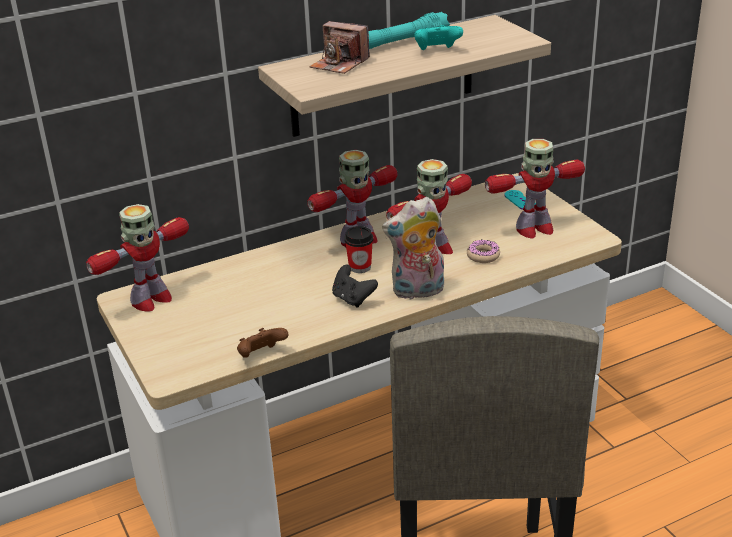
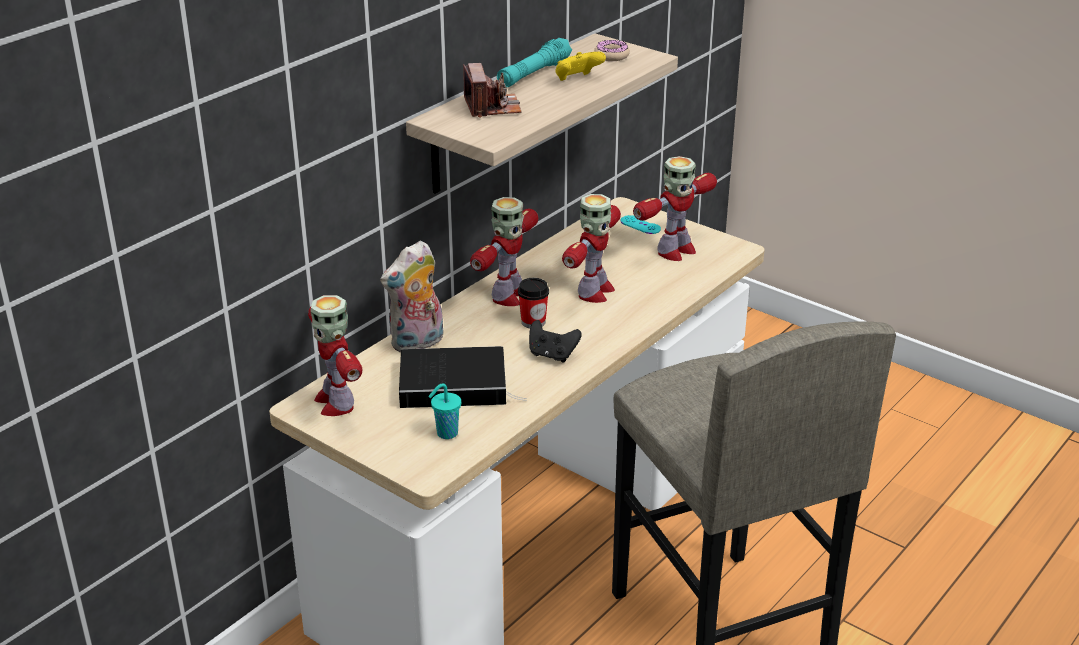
camera: 25 degrees left, 0 degrees up
(150, 300) = (336, 402): toy robot -> toy robot turned 135 degrees clockwise
(211, 347) = (446, 433): none -> turquoise cup
(255, 306) = (456, 384): none -> book
(261, 355) = (505, 430): brown game controller -> none
(339, 64) = (492, 107): camera -> camera turned 105 degrees counterclockwise
(417, 292) = (610, 334): plush toy -> plush toy (417, 343)
(437, 51) = (577, 80): turquoise game controller -> yellow game controller
(483, 256) = (646, 287): donut -> donut (611, 56)

